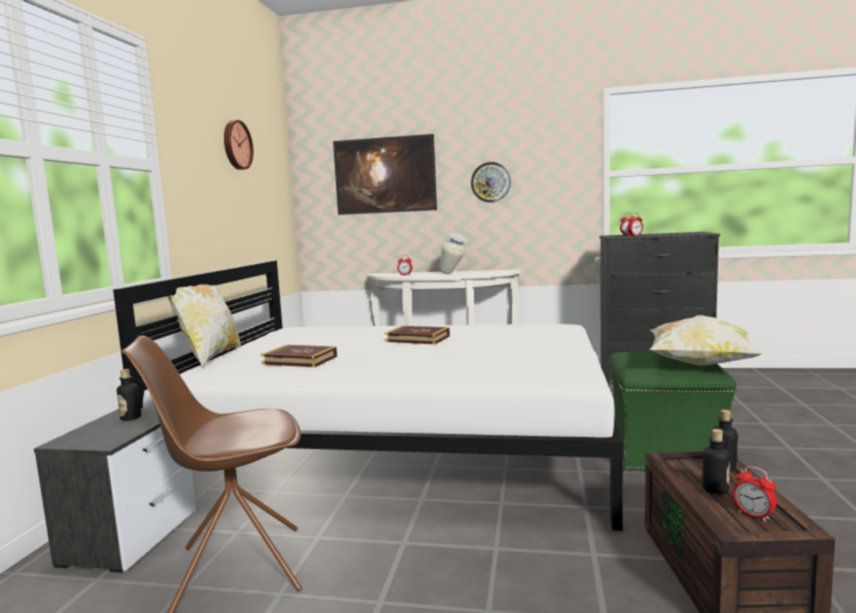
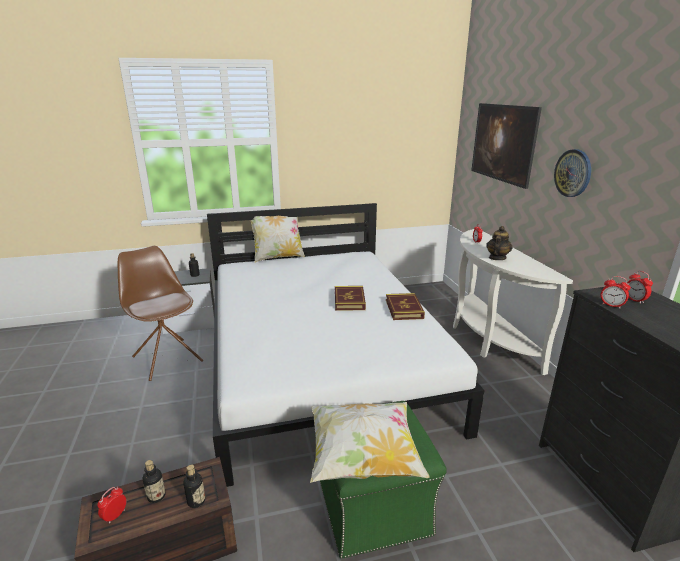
camera: 65 degrees right, 15 degrees up
(236, 145) = (370, 114): wall clock -> none
(300, 360) = (276, 280): book -> book (404, 309)
(453, 274) = (497, 258): vase -> teapot

